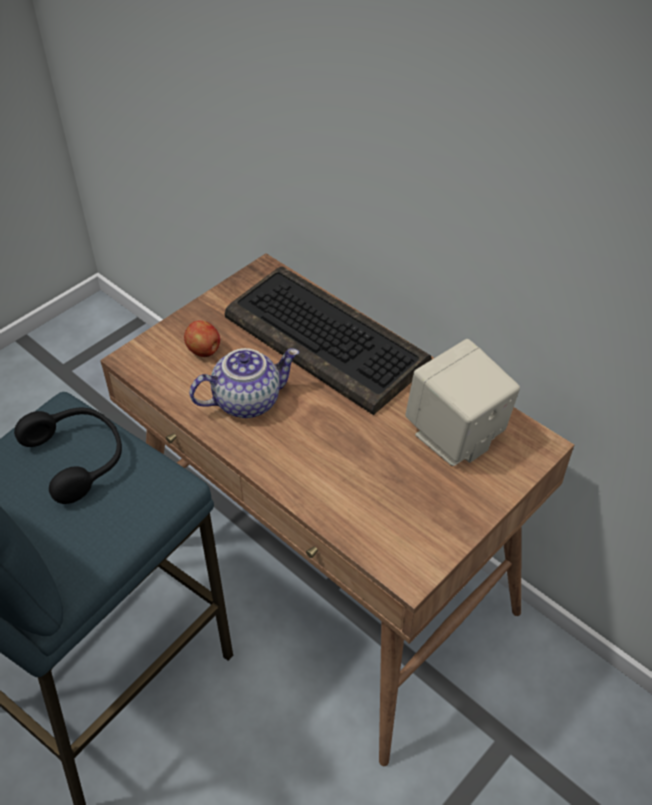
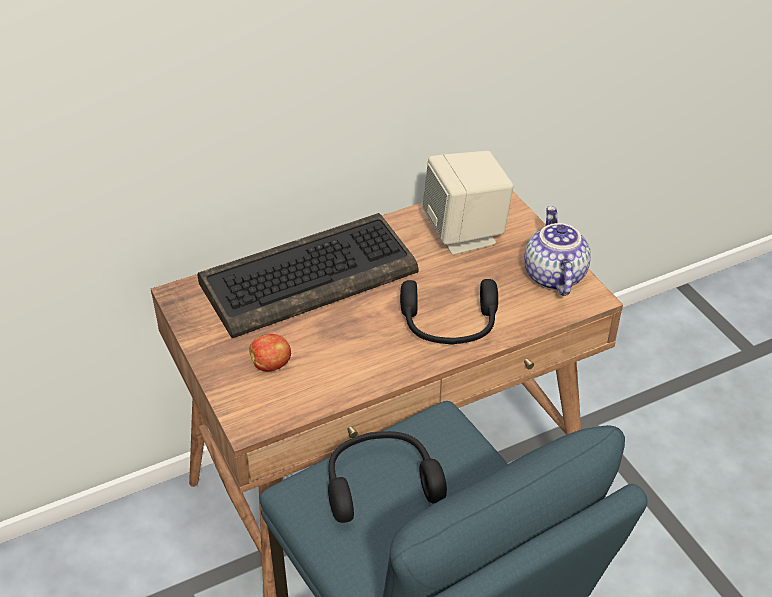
camera: 70 degrees left, 5 degrees down
(247, 400) = (357, 348): teapot -> teapot (552, 275)
(306, 459) = (449, 326): none -> black headphones

